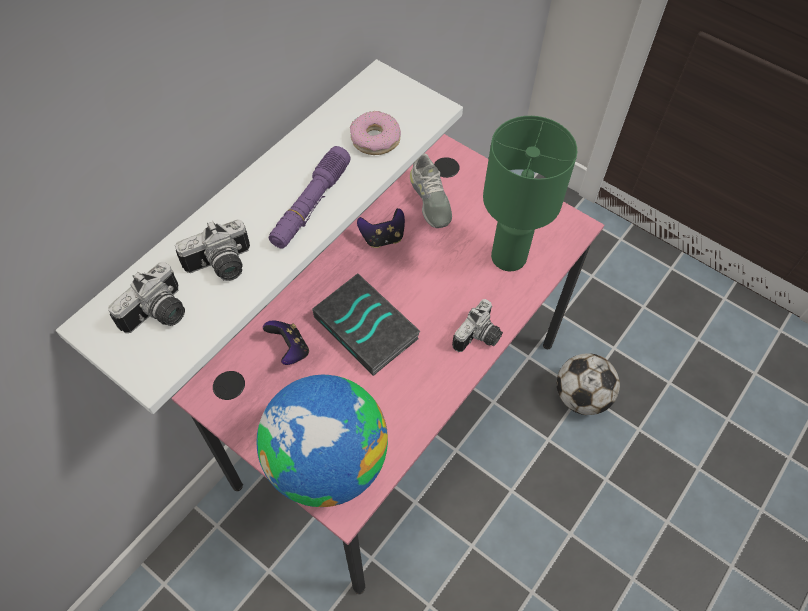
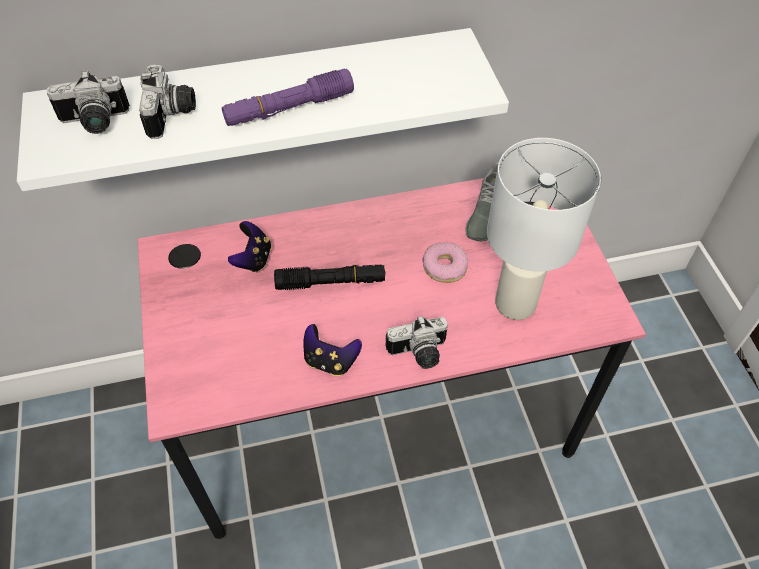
camera: 40 degrees right, 5 degrees down
(221, 267) = (173, 115): camera -> camera turned 105 degrees counterclockwise
(327, 461) = (196, 364): globe -> none
(368, 328) = (331, 282): book -> black flashlight
(375, 139) = (398, 87): donut -> donut (445, 267)
(383, 238) = (414, 219): game controller -> game controller (330, 361)
(509, 258) = (515, 304): green table lamp -> white table lamp
(581, 396) = (561, 523): football -> none

